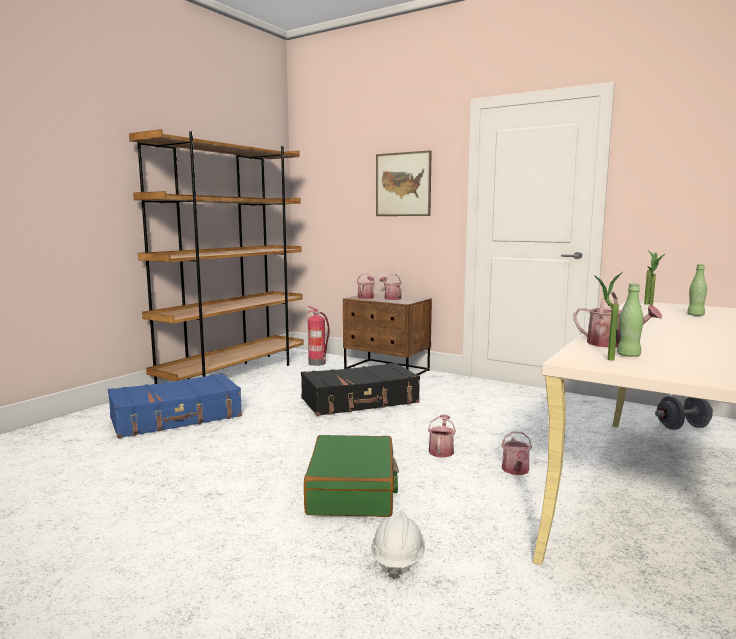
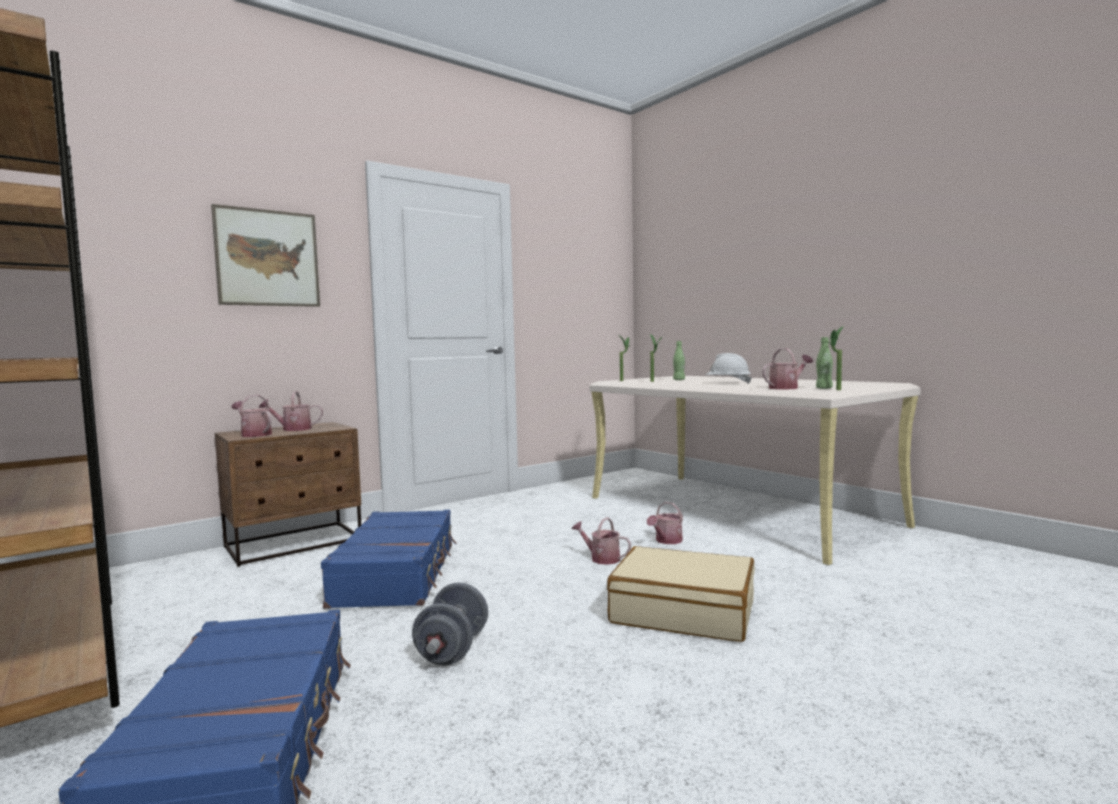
camera: 70 degrees left, 5 degrees down
(318, 363) = (156, 580): fire extinguisher -> none
(352, 490) = (683, 612): green suitcase -> beige suitcase
(360, 401) = (397, 574): black suitcase -> blue suitcase
(398, 560) = (833, 610): white hard hat -> white hard hat (727, 383)
(516, 471) = (666, 541): watering can -> watering can turned 105 degrees clockwise
(682, 427) = (613, 484): grey dumbbell -> grey dumbbell (452, 650)

